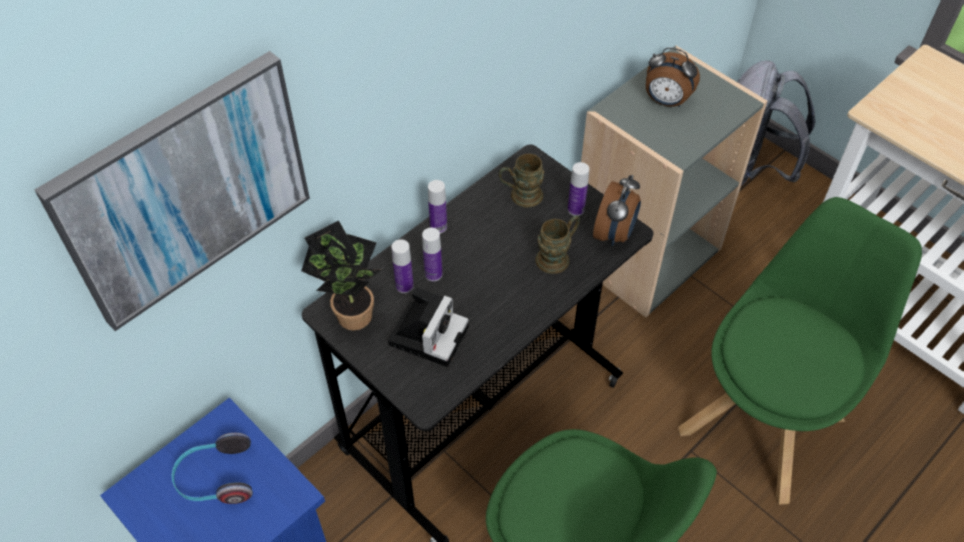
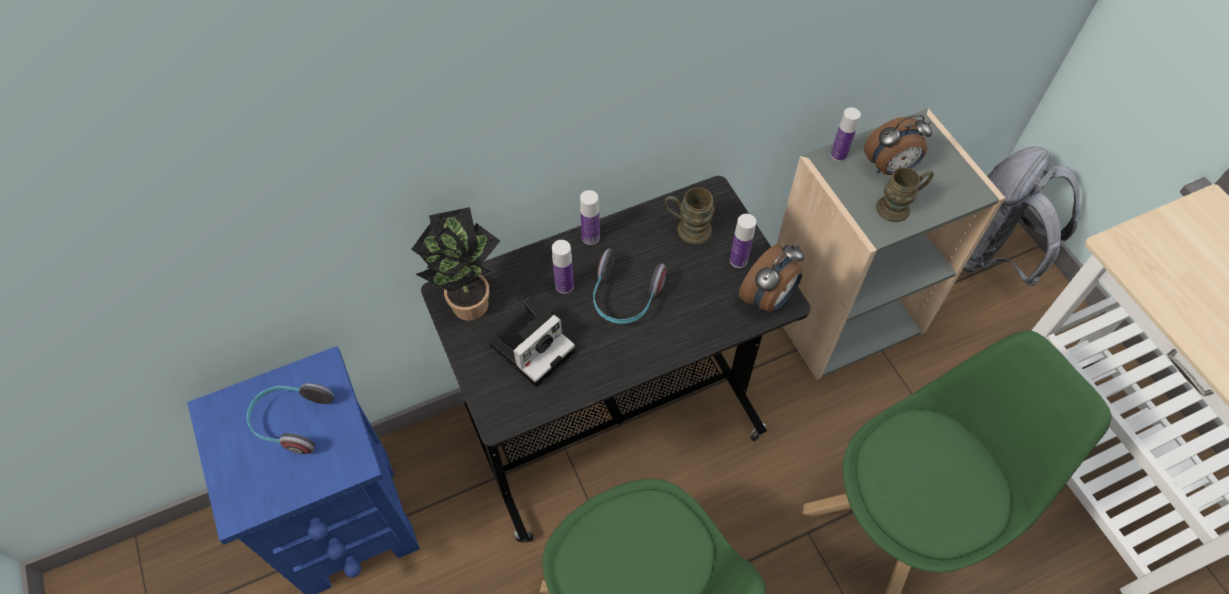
camera: 20 degrees right, 5 degrees up
(185, 190) = (282, 141): picture -> none
(404, 286) = (531, 289): bottle -> bottle (838, 155)
(491, 269) = (624, 298): none -> headphones
(557, 256) = (697, 305): brown mug -> brown mug (899, 206)
(666, 101) = (890, 168): alarm clock -> alarm clock turned 60 degrees counterclockwise

